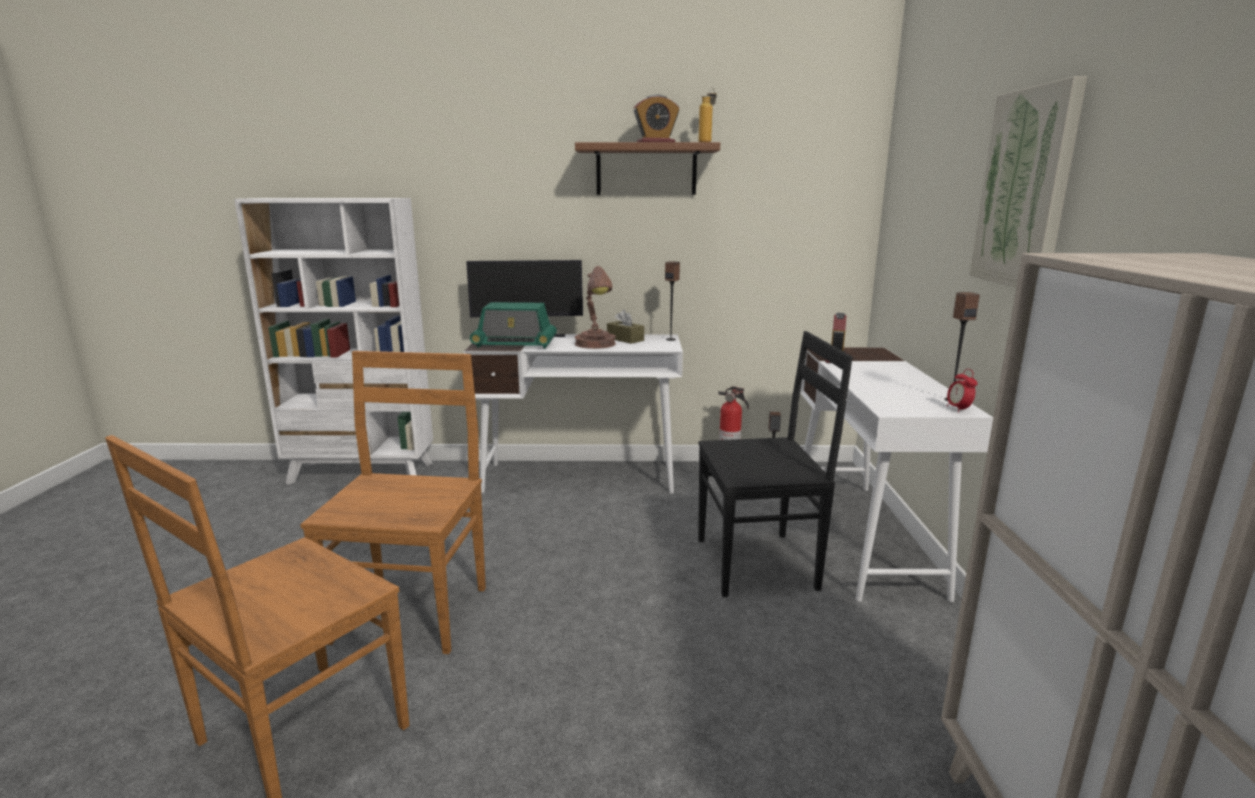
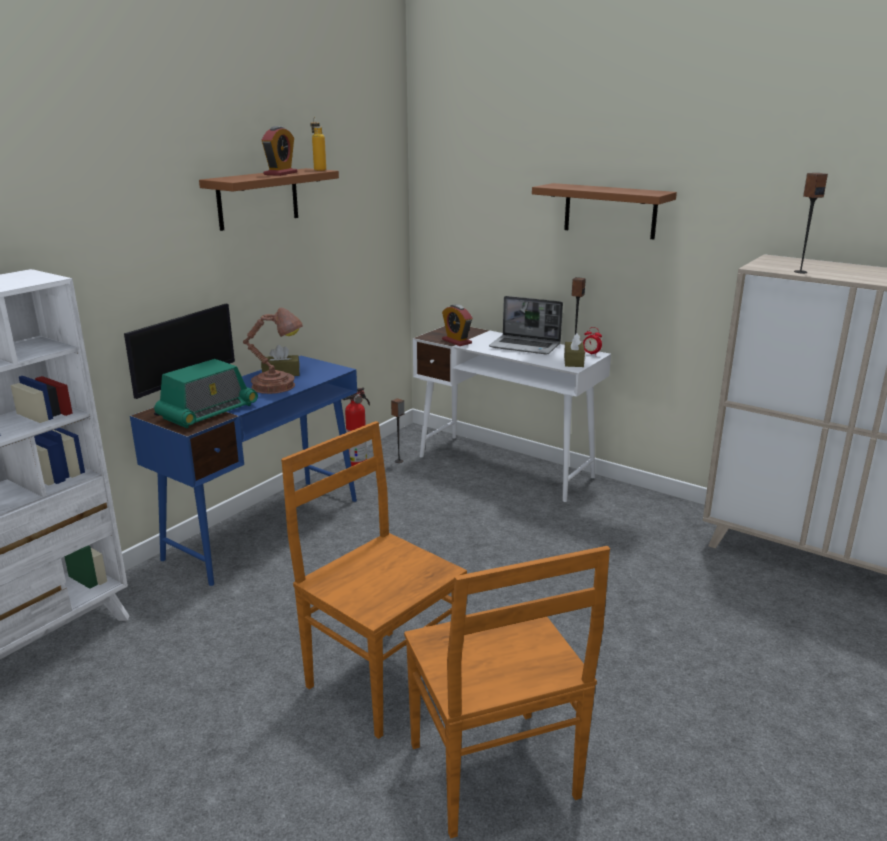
camera: 55 degrees left, 5 degrees up
(580, 478) = (265, 527): white desk -> blue desk
(671, 339) = (313, 361): speaker -> speaker (800, 272)
(760, 563) = (492, 511): black chair -> none
(898, 381) = (526, 346): none -> laptop
(911, 407) = (573, 361): none -> brown tissue box
(1026, 189) = (610, 211): picture -> brown shelf

